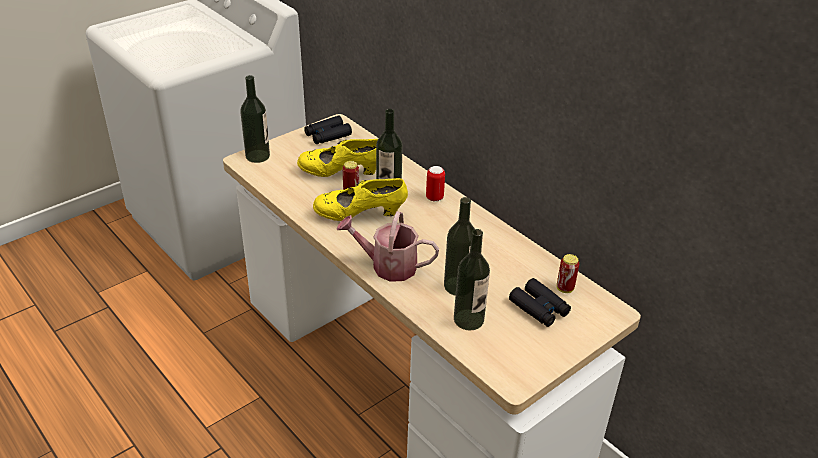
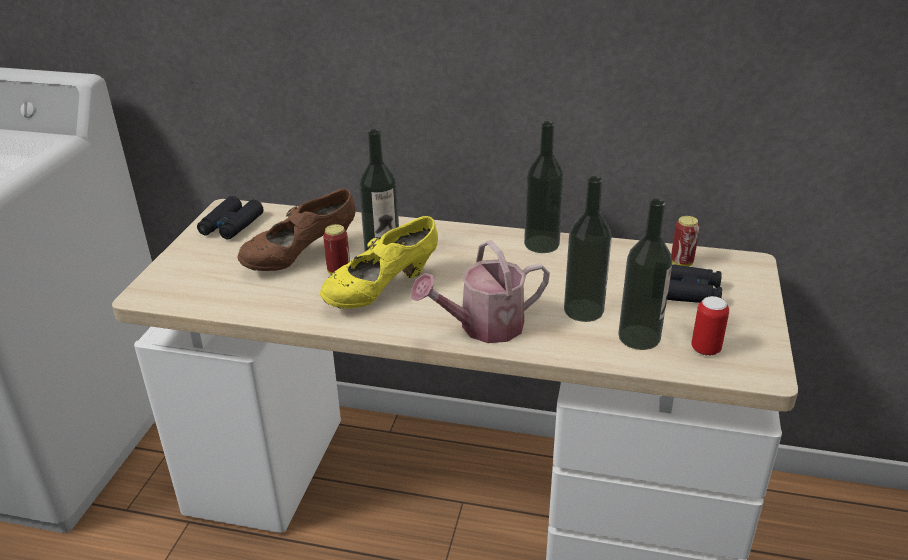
camera: 35 degrees left, 5 degrees down
(257, 156) = (162, 282): bottle -> bottle (541, 244)
(341, 173) = (300, 257): yellow shoe -> brown shoe
(434, 198) = (441, 238): can -> can (705, 349)

